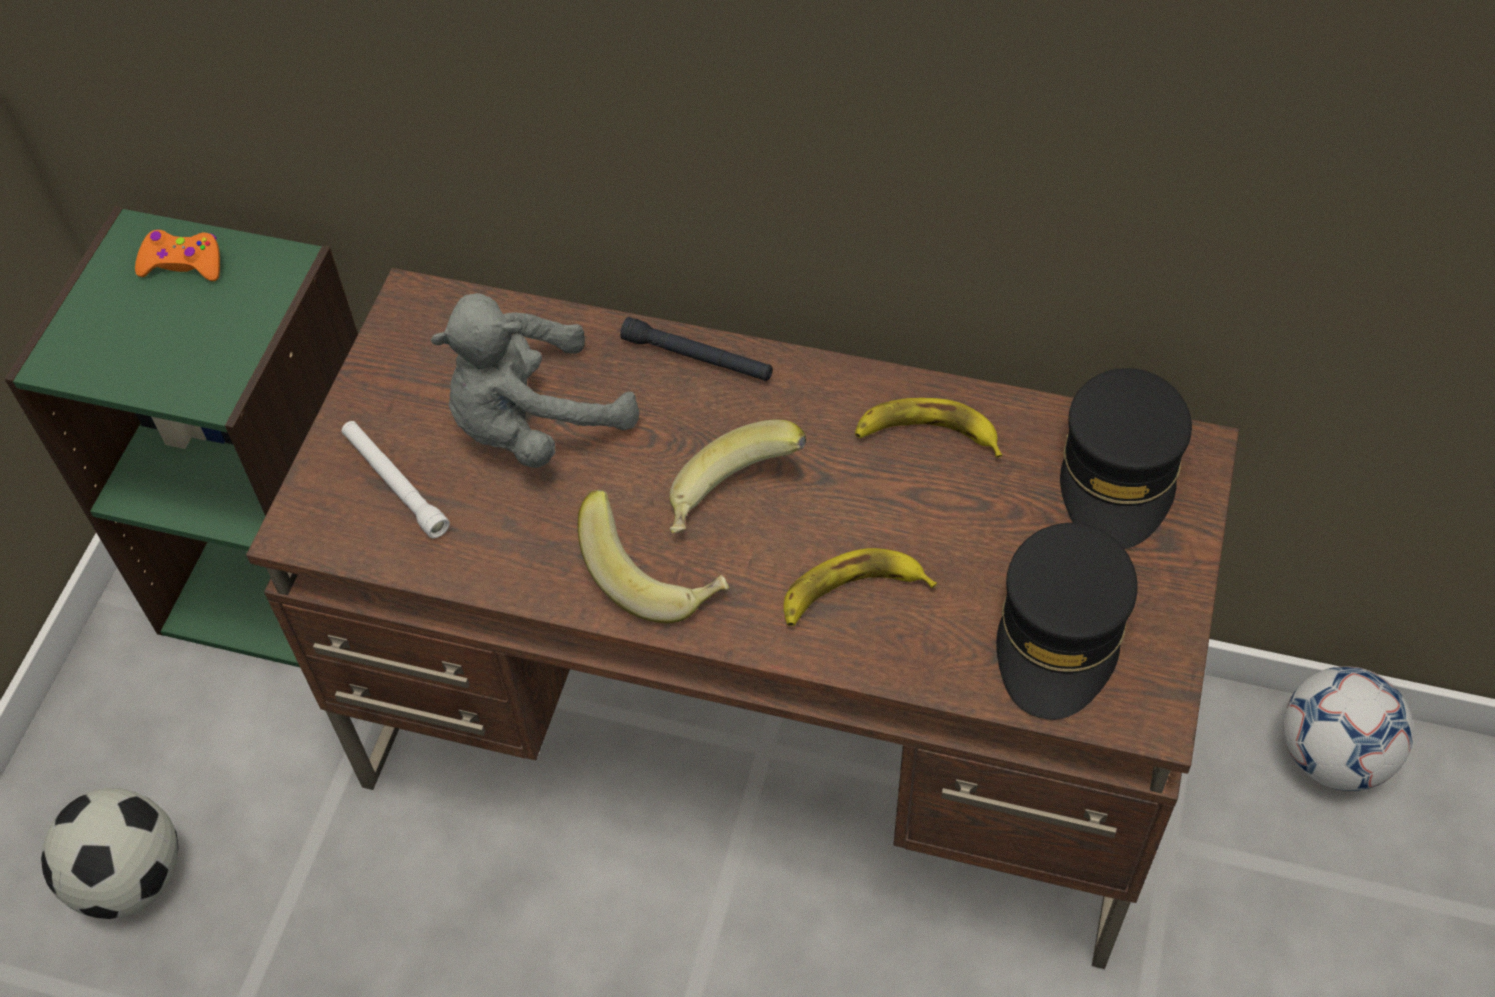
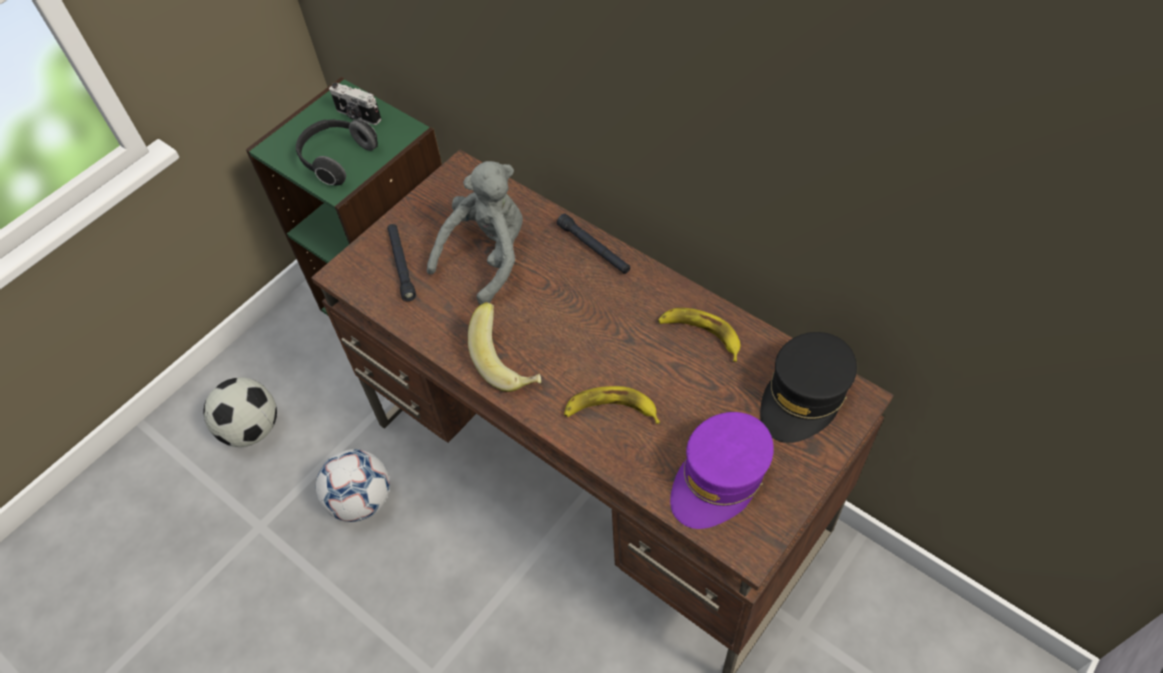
camera: 25 degrees right, 0 degrees up
(183, 264) = (358, 116): orange game controller -> camera
(185, 347) = (336, 159): none -> headphones
(395, 484) = (401, 265): white flashlight -> black flashlight
(533, 424) = (488, 257): grey plush toy -> grey plush toy turned 135 degrees clockwise
(734, 502) = (572, 335): banana -> none
(1060, 633) = (719, 478): black cap -> purple cap
(1332, 756) = (926, 617): football -> football (361, 500)

